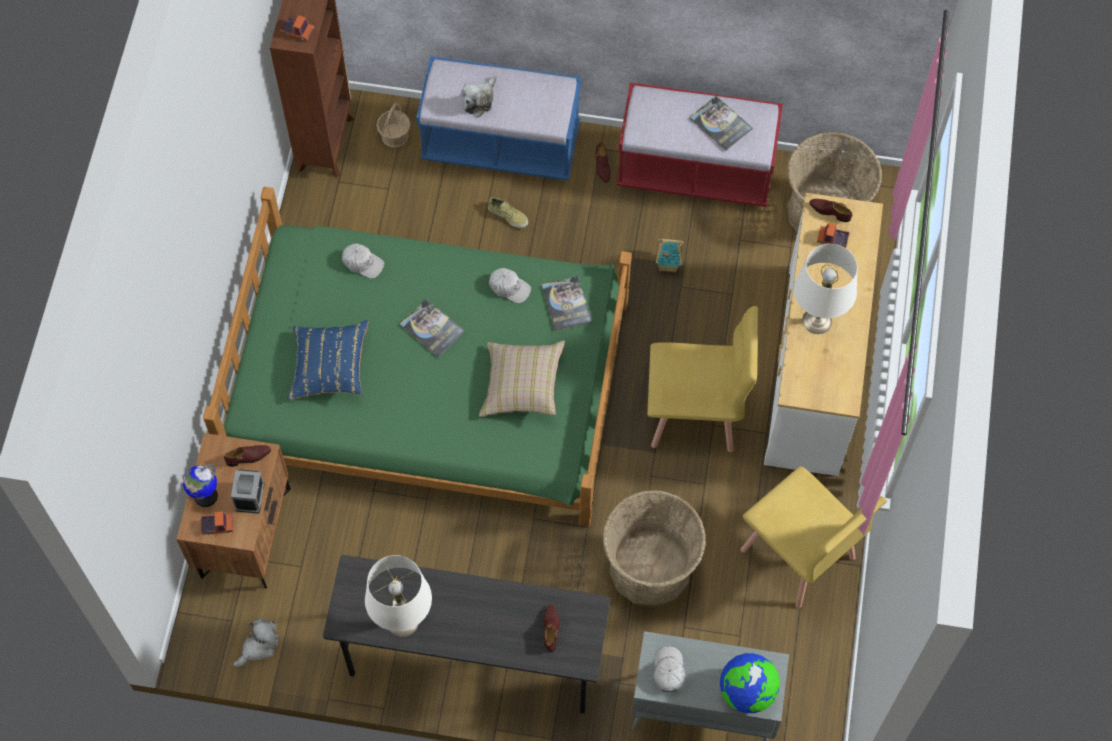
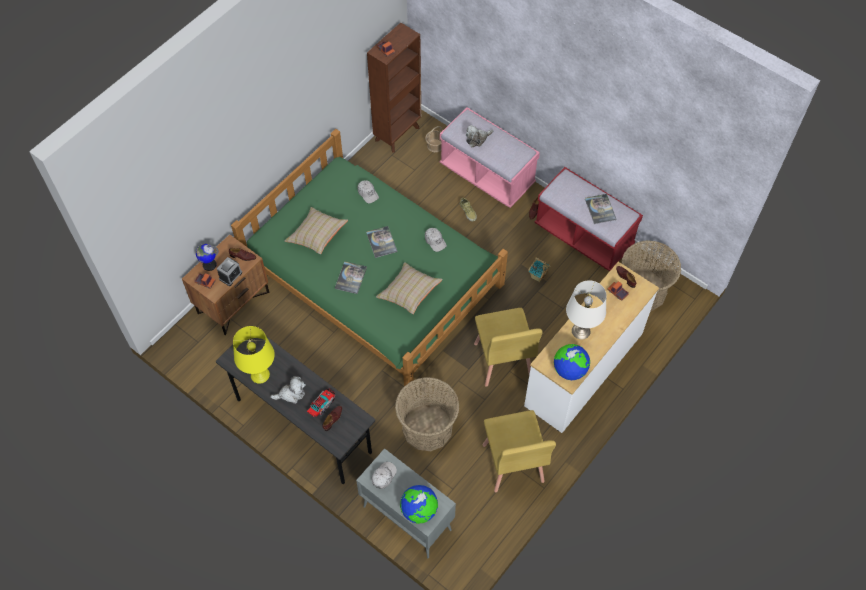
camera: 30 degrees right, 5 degrees down
(259, 646) = (203, 361): plush toy -> plush toy (291, 394)
(329, 367) = (317, 236): blue pillow -> beige pillow
(403, 622) = (260, 375): white table lamp -> yellow table lamp
(501, 144) = (487, 175): blue bench -> pink bench
(522, 617) = (322, 405): none -> toy truck
(566, 304) = (460, 263): book -> book (351, 278)
(694, 414) = (502, 360): yellow chair -> yellow chair turned 45 degrees clockwise
(836, 384) = (569, 370): none -> globe

